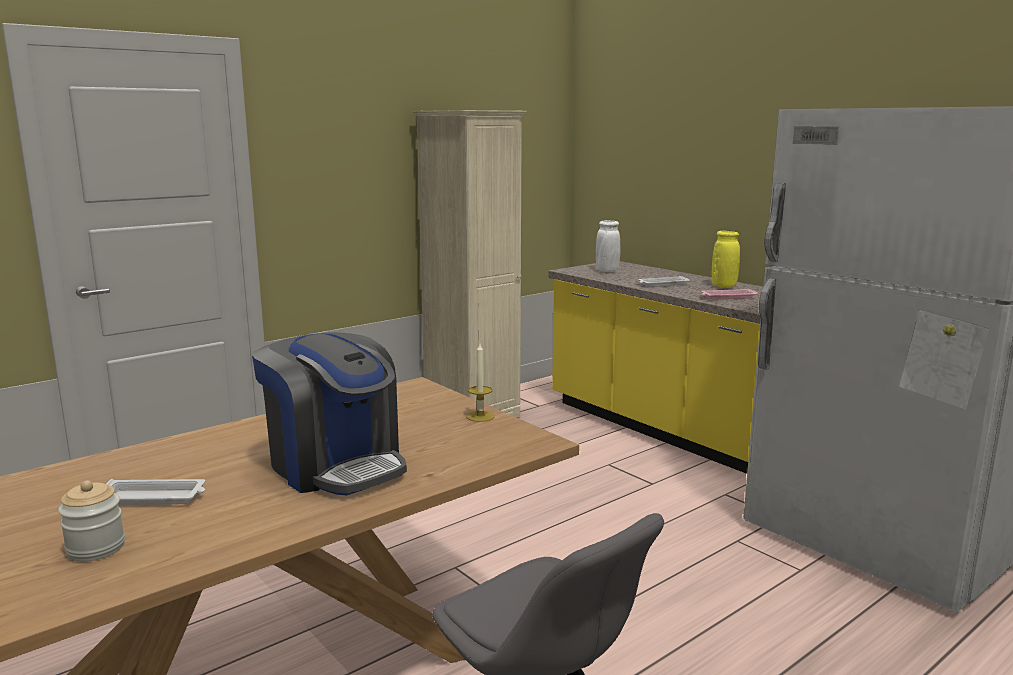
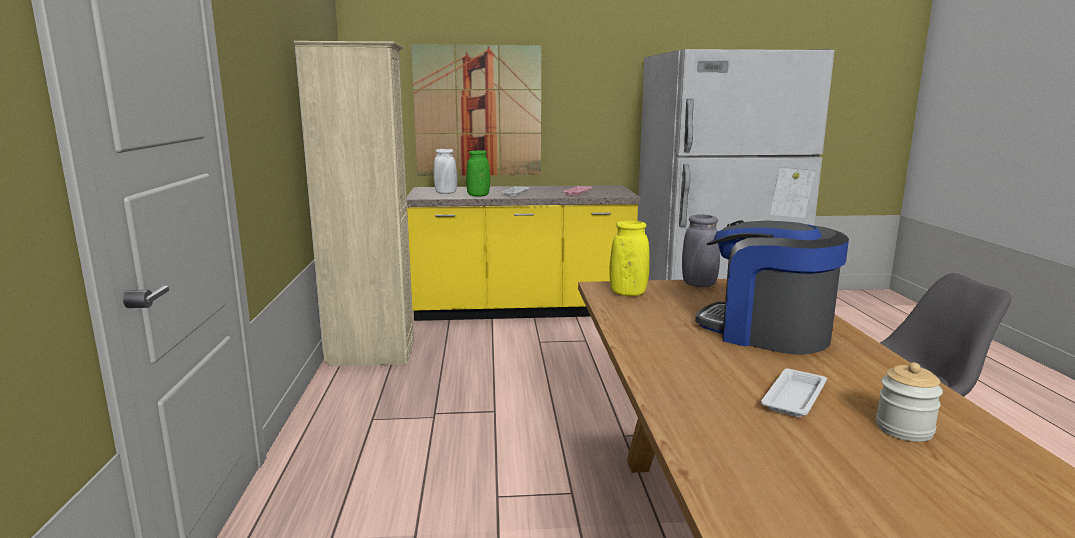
camera: 55 degrees left, 0 degrees up
(336, 465) = (766, 333): coffee machine -> coffee machine turned 135 degrees counterclockwise
(480, 416) = (698, 285): candle -> grey vase
(620, 279) = (478, 195): none -> green vase
(682, 180) = (478, 111): none -> picture
(724, 286) = (548, 188): yellow vase -> yellow vase (628, 293)

